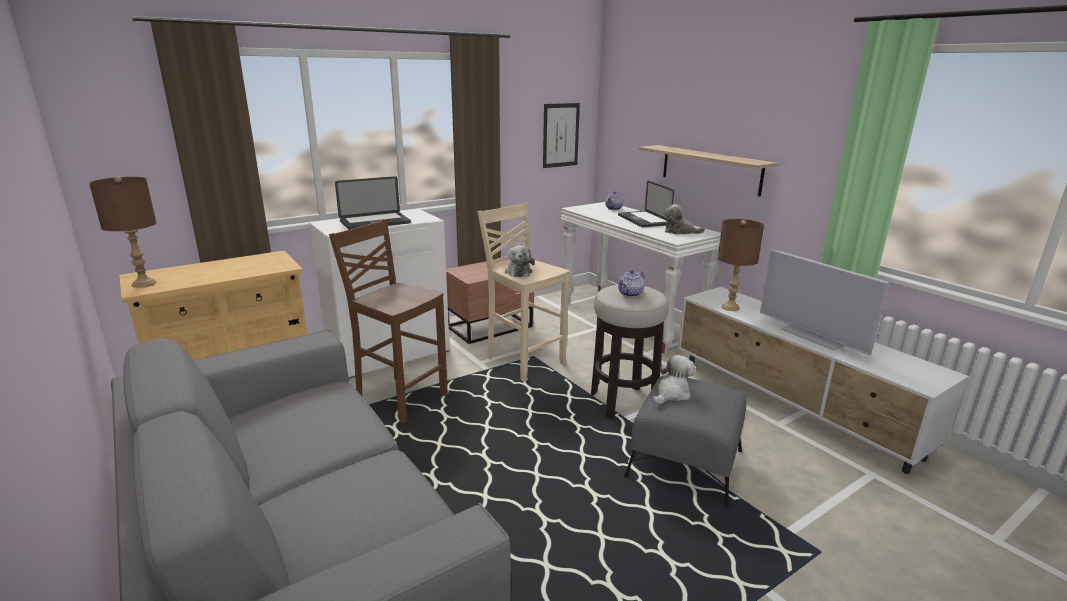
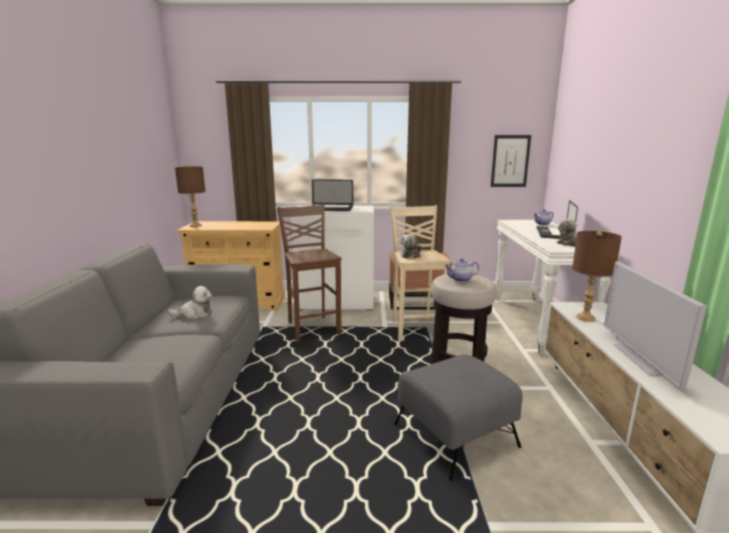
camera: 35 degrees right, 5 degrees down
(672, 394) = (447, 366): plush toy -> plush toy (194, 314)
(710, 169) = (616, 189): shelf -> none

